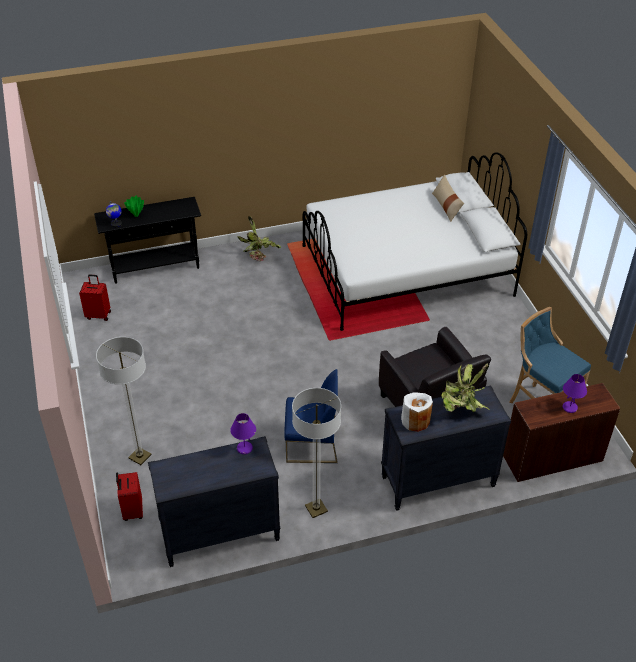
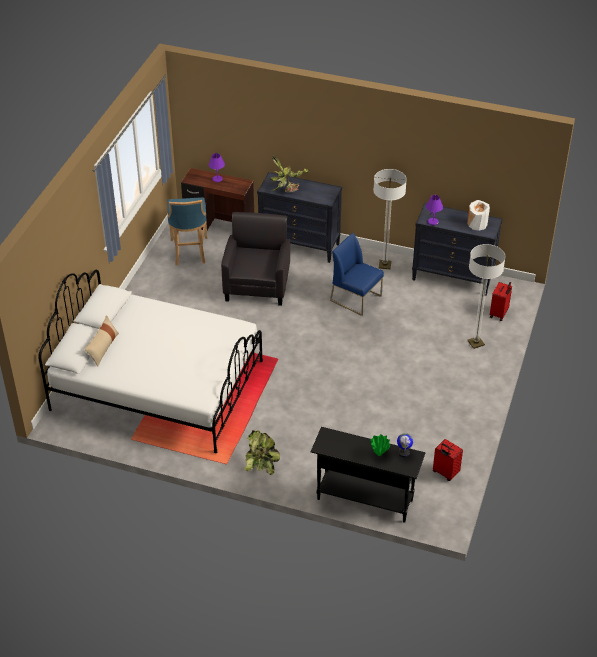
camera: 145 degrees left, 0 degrees up
(415, 421) = (321, 193): white vase -> white vase (477, 224)

